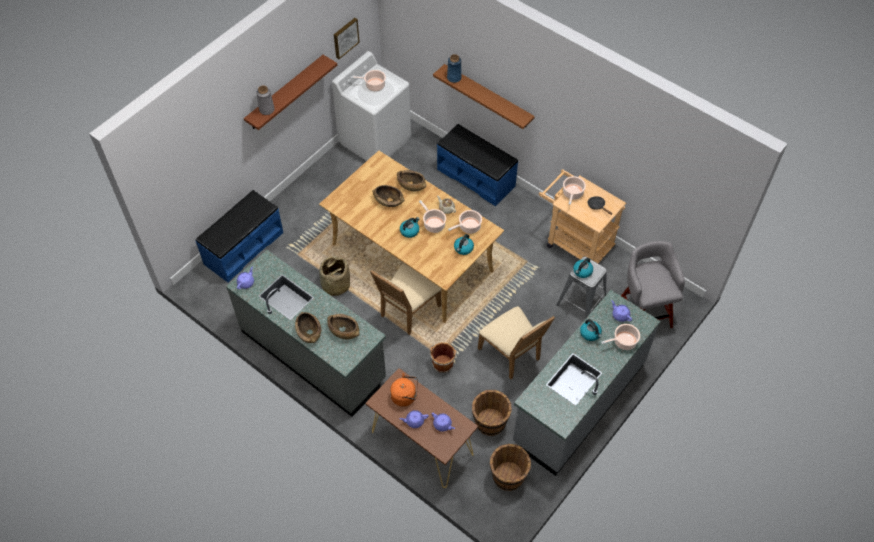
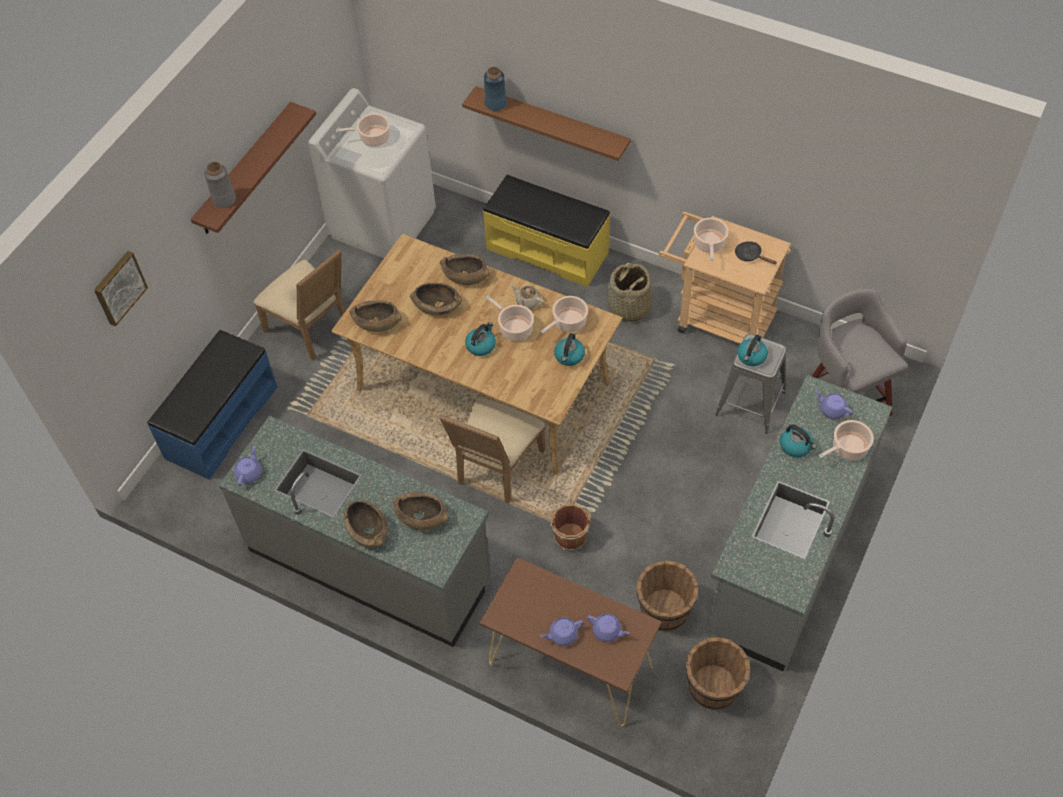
camera: 10 degrees left, 0 degrees up
(335, 285) = (377, 450): basket -> basket (628, 307)
(345, 37) = (318, 71): picture -> picture (118, 287)
(348, 204) = (376, 322): none -> brown bowl
(405, 396) = (538, 599): orange kettle -> none
(476, 177) = (547, 250): blue bench -> yellow bench
(512, 355) = (670, 503): beige chair -> beige chair (312, 330)

